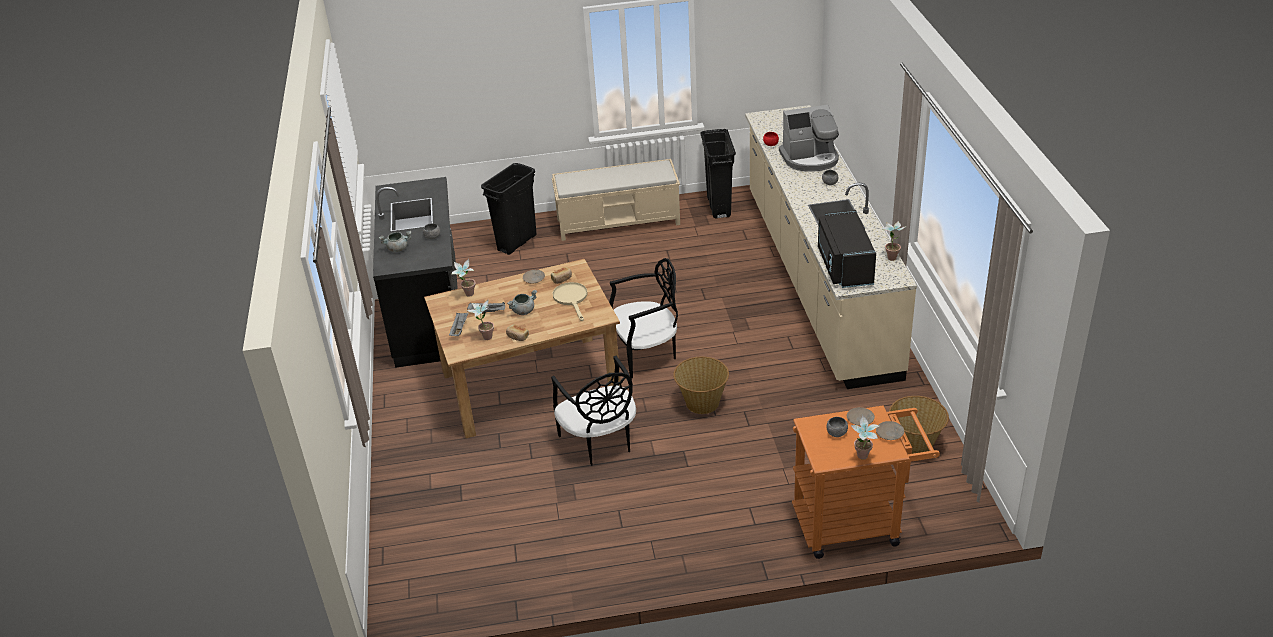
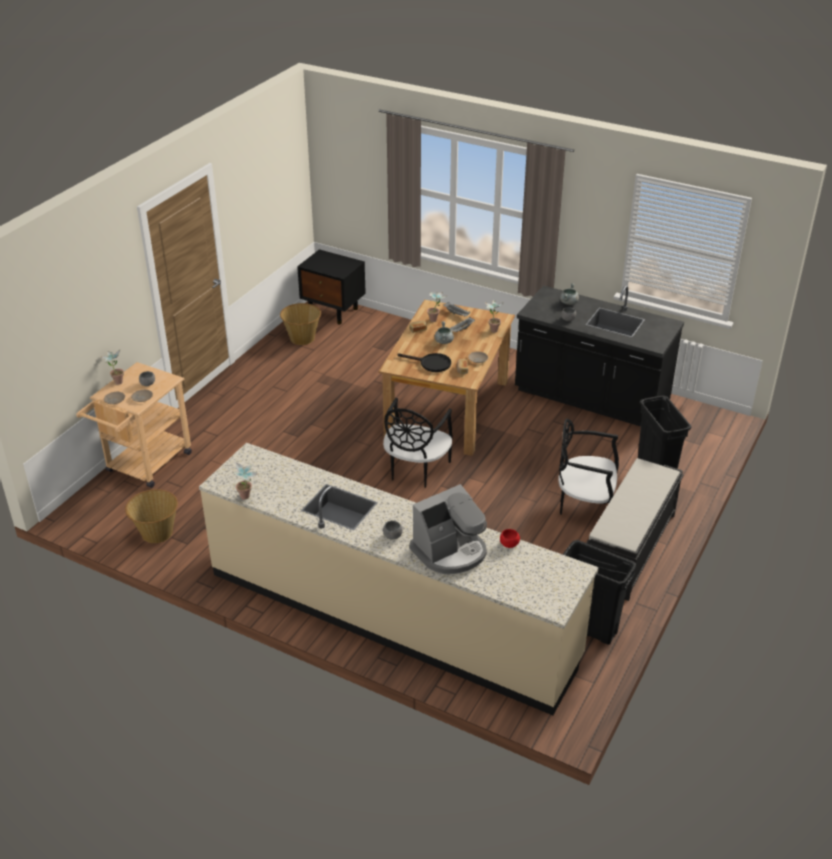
camera: 125 degrees right, 0 degrees up
(407, 584) = (334, 312): none -> black nightstand
(572, 299) = (431, 364): beige frying pan -> black frying pan
(600, 442) = (352, 409): black chair -> black chair (585, 505)
(619, 222) = (629, 550): beige bench -> black bench
(702, 403) = (329, 466): basket -> basket (302, 338)
(810, 158) = (450, 552): coffee machine -> coffee machine turned 150 degrees counterclockwise
(843, 266) = (272, 467): black microwave -> none
(856, 523) = (144, 466): orange cart -> beige cart

